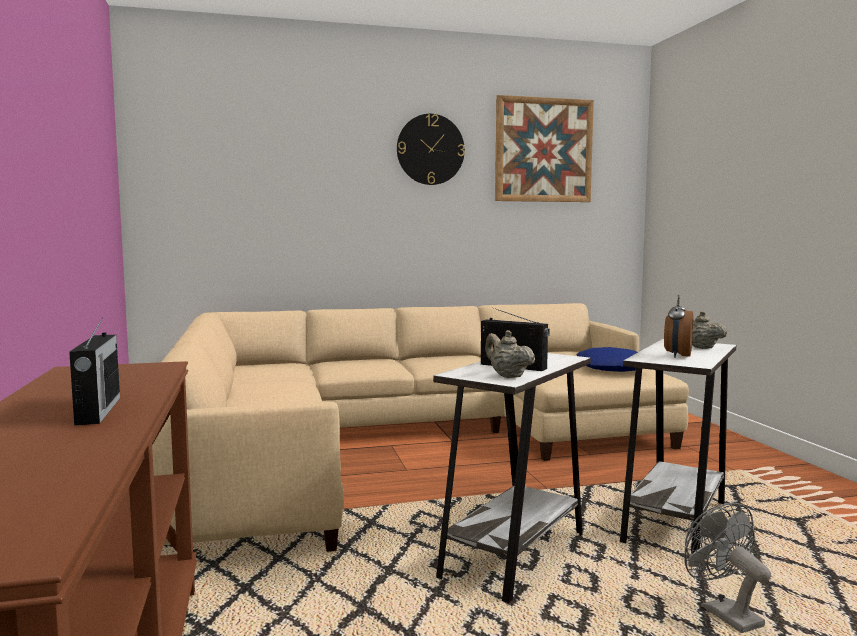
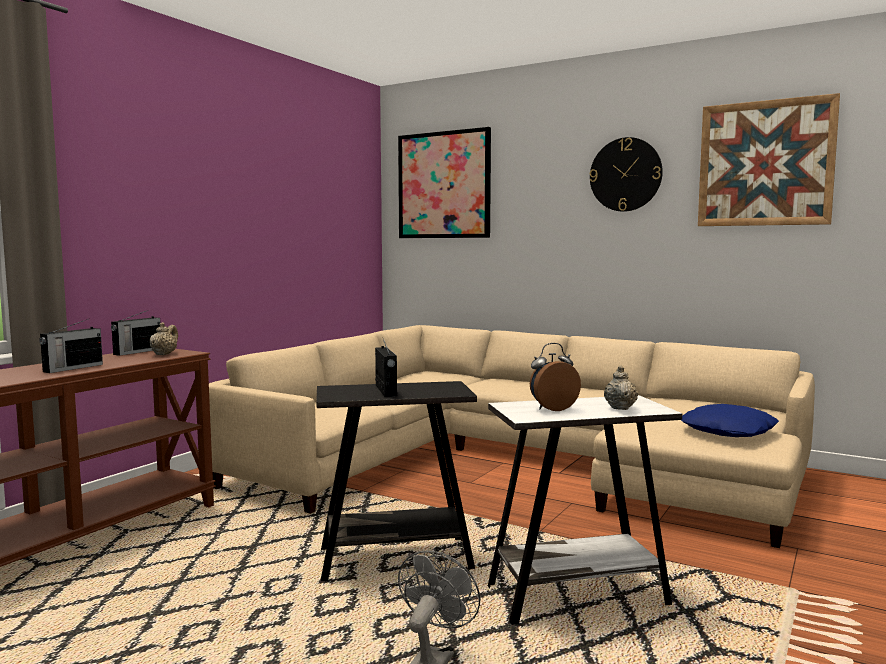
camera: 45 degrees right, 0 degrees up
(67, 376) = (137, 352): none -> radio
(218, 144) = (444, 185): none -> picture
(507, 376) = (347, 395): beige teapot -> beige teapot (164, 354)
(514, 556) = (395, 560): white side table -> black side table

